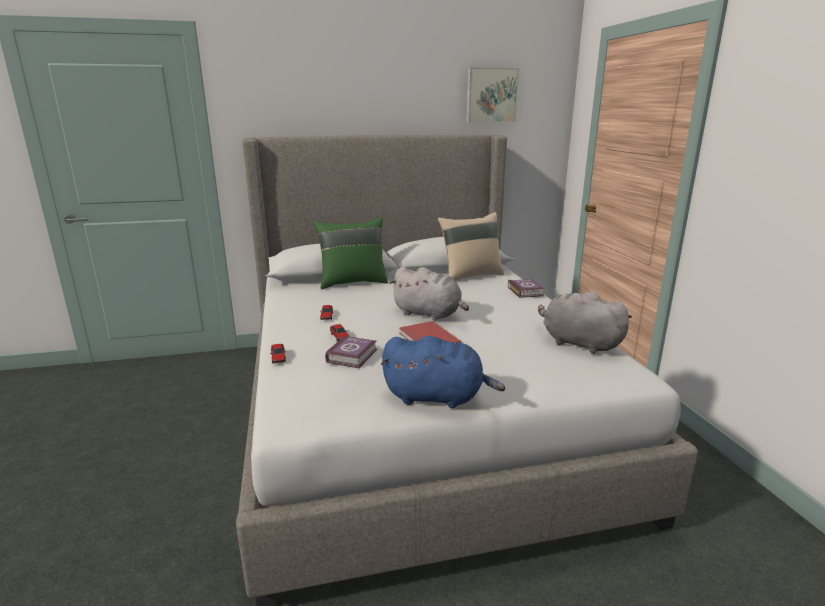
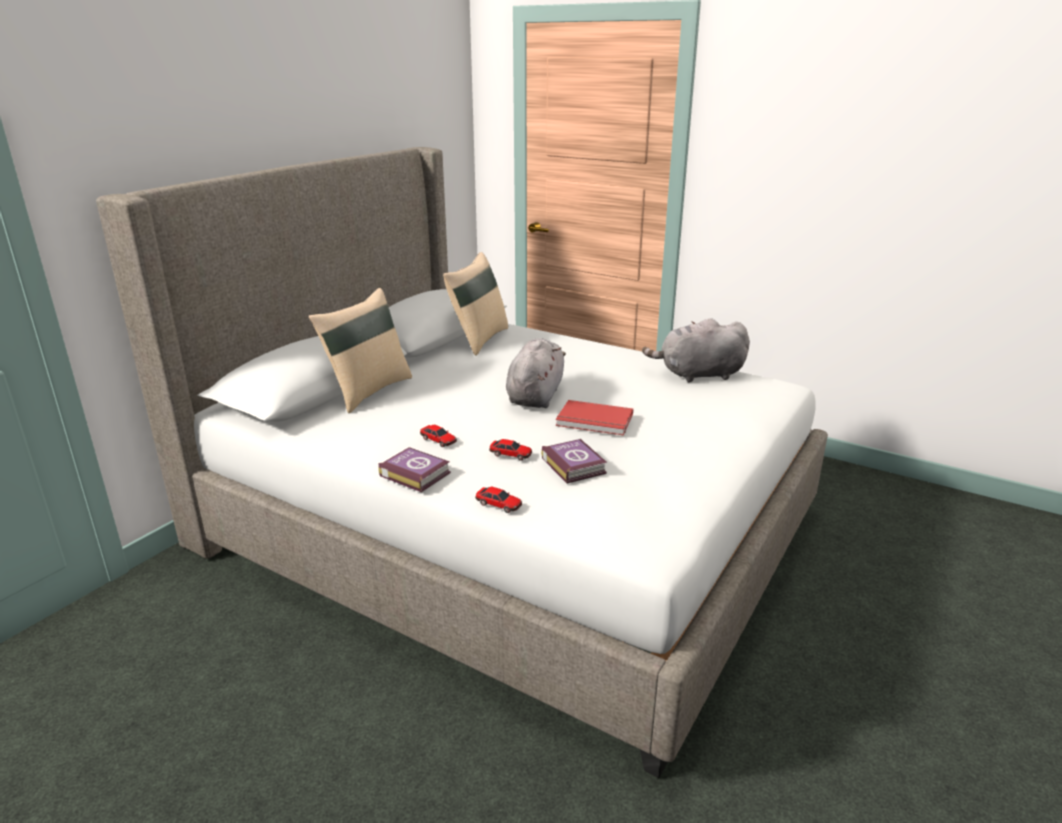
camera: 45 degrees left, 5 degrees up
(352, 282) = (367, 391): green pillow -> beige pillow
(429, 314) = (535, 395): grey plush toy -> grey plush toy turned 60 degrees counterclockwise
(437, 397) = (707, 466): blue plush toy -> none
(491, 95) = (399, 93): picture -> none
(525, 291) = (563, 340): book -> book (414, 473)

